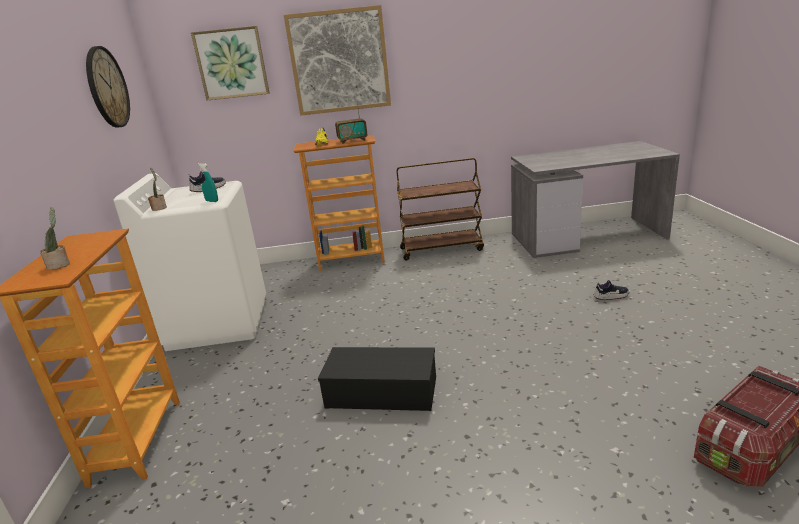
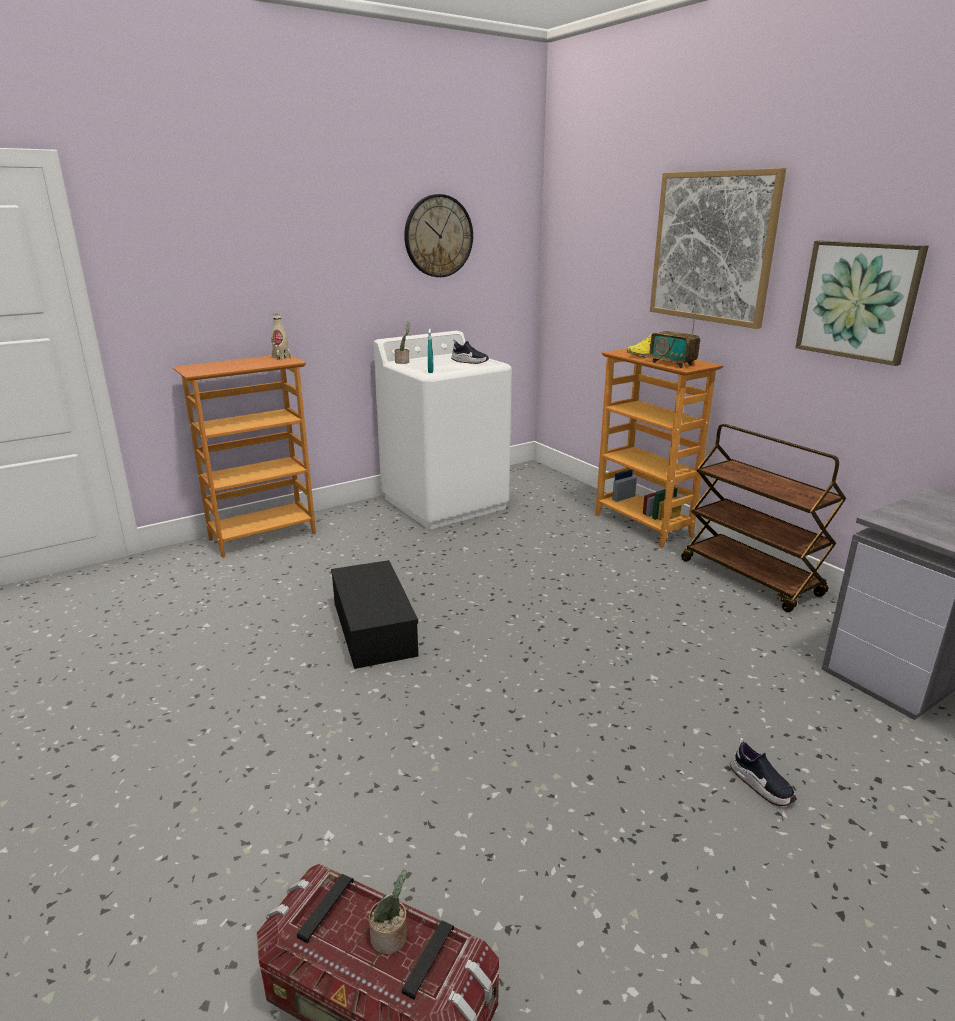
camera: 60 degrees right, 0 degrees up
(60, 265) = (221, 367): potted plant -> potted plant (391, 938)
(82, 238) = (281, 357): none -> beige bottle
(231, 63) = (605, 229): picture -> picture (858, 301)

